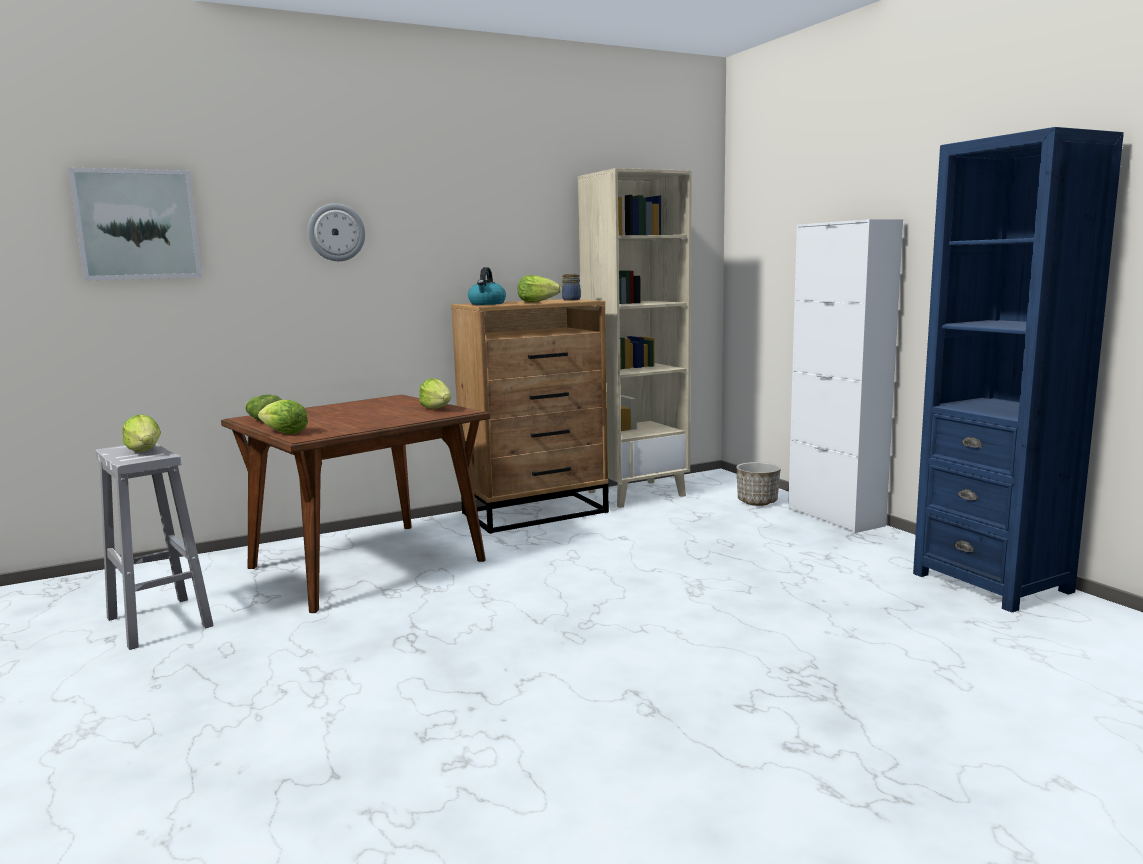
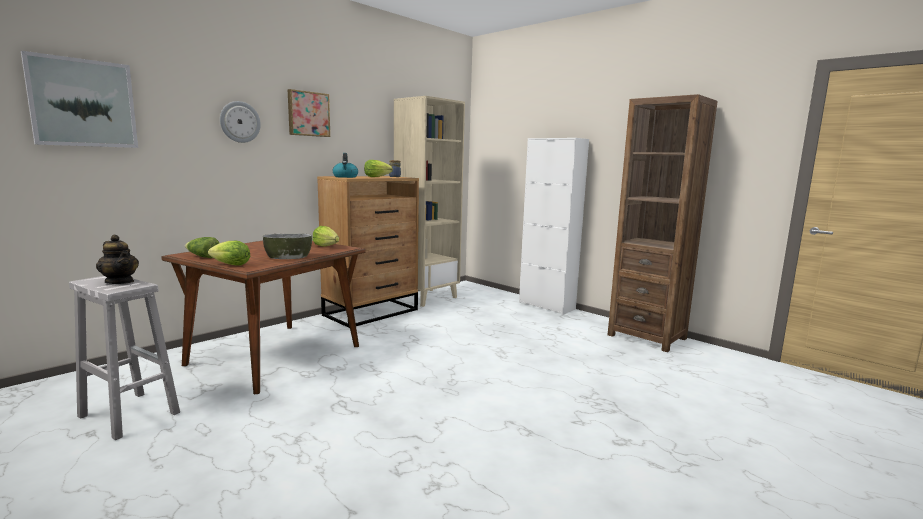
camera: 20 degrees left, 0 degrees up
(145, 451) = (120, 282): lettuce -> teapot
(368, 423) = (288, 257): none -> bowl
(437, 212) = (308, 114): none -> picture
(757, 502) = (499, 299): planter -> none
(991, 582) = (647, 337): blue bookcase -> brown bookcase

